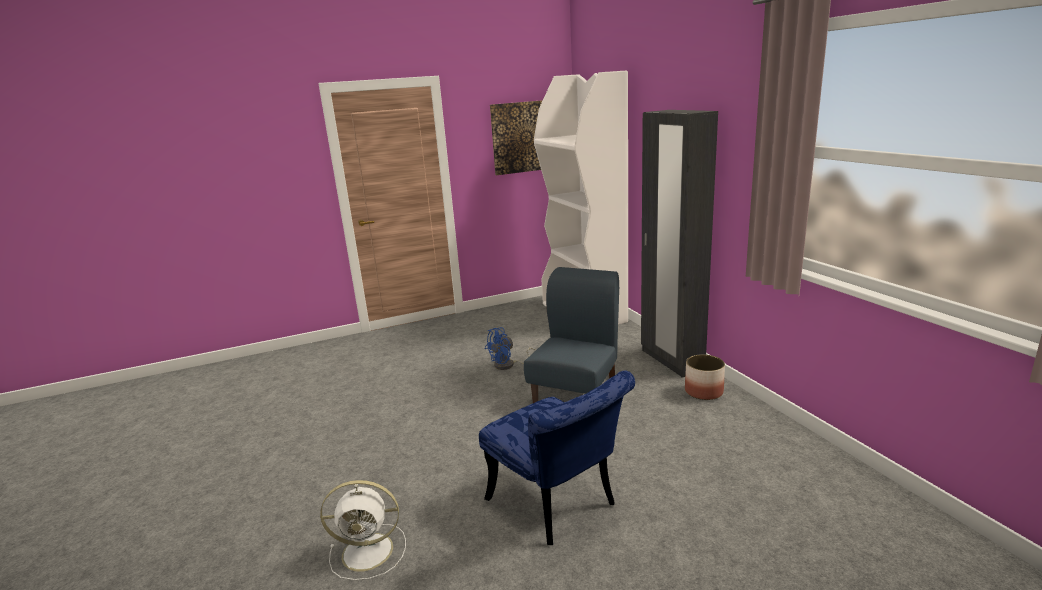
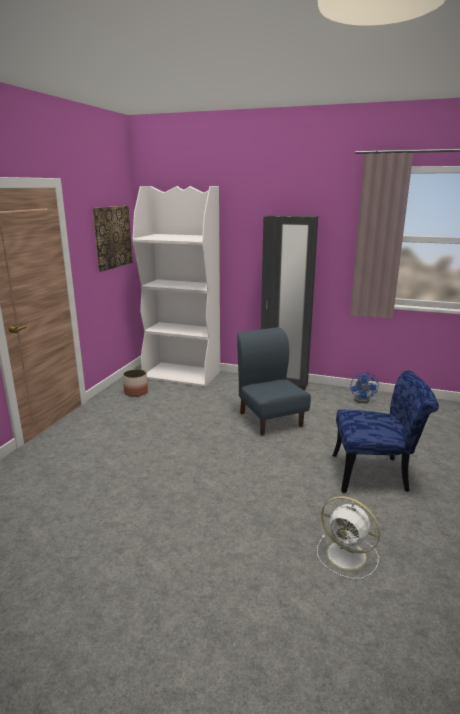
camera: 50 degrees left, 0 degrees up
(370, 551) = (348, 556): white fan -> white fan turned 90 degrees clockwise
(509, 365) = (201, 422): blue fan -> blue fan (363, 399)
(704, 391) = (326, 393): planter -> planter (136, 392)

